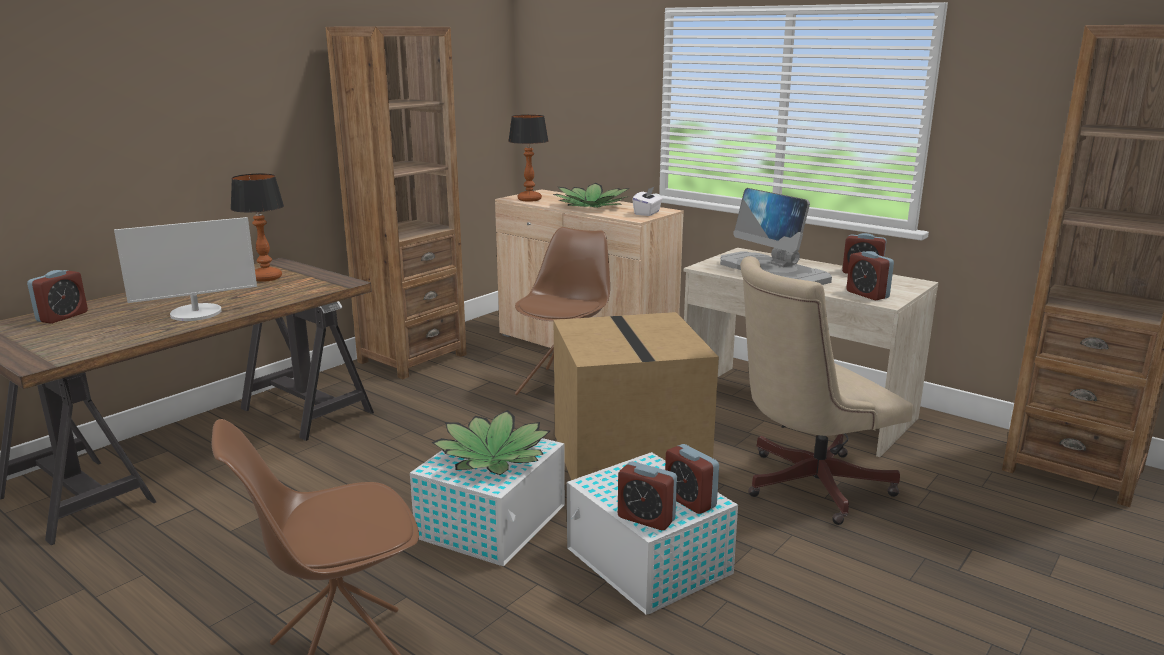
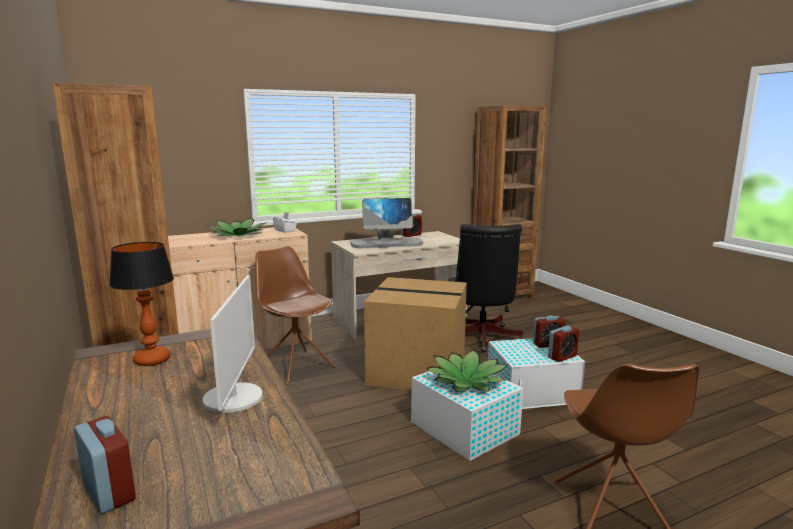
camera: 65 degrees left, 5 degrees down
(529, 199) = (180, 242): table lamp -> none
(806, 485) = (481, 339): beige office chair -> black office chair
(867, 294) = (444, 240): alarm clock -> none

